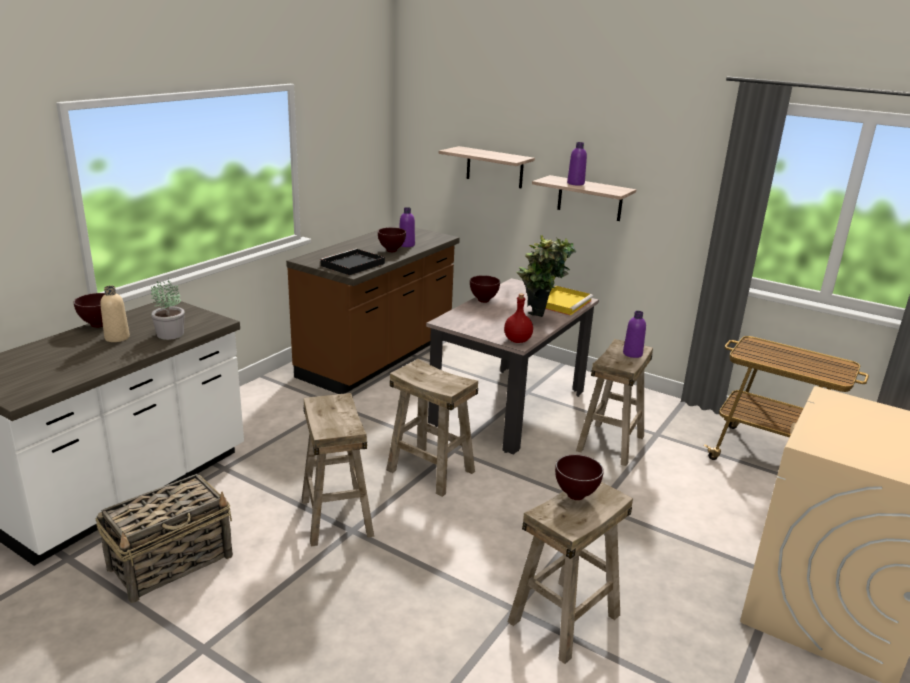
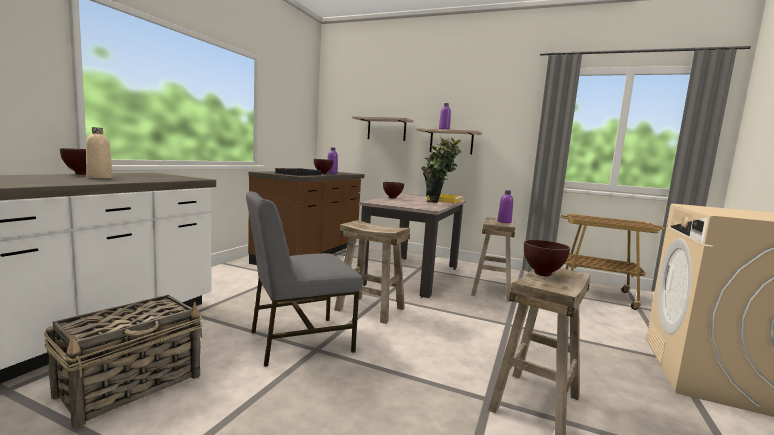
camera: 10 degrees left, 15 degrees down
(170, 334) = (152, 179): potted plant -> none
(335, 516) = (299, 341): beige stool -> grey chair
(517, 340) = (429, 208): red bottle -> none

